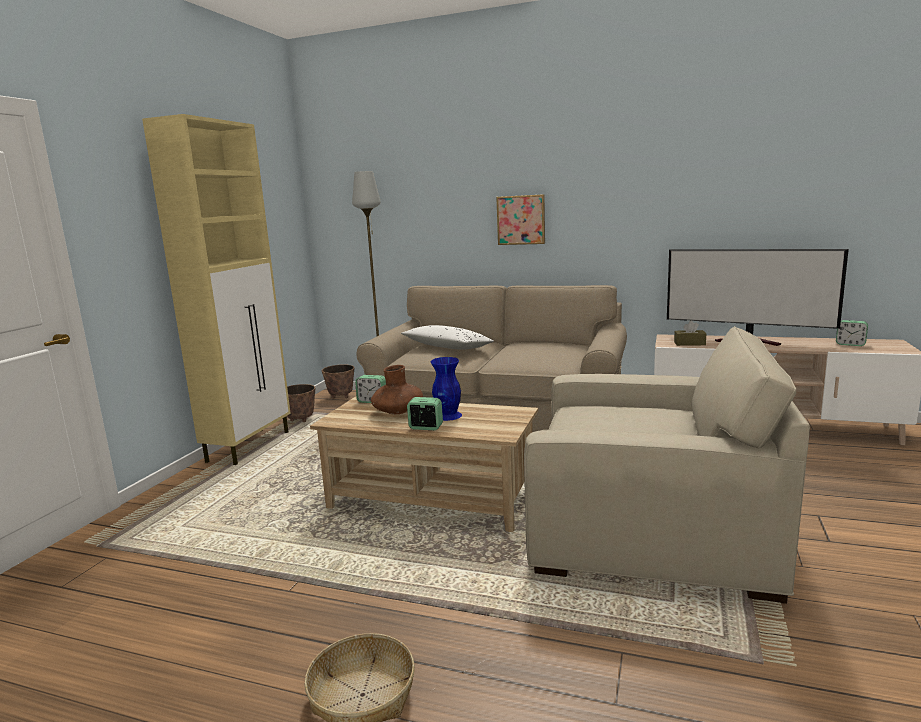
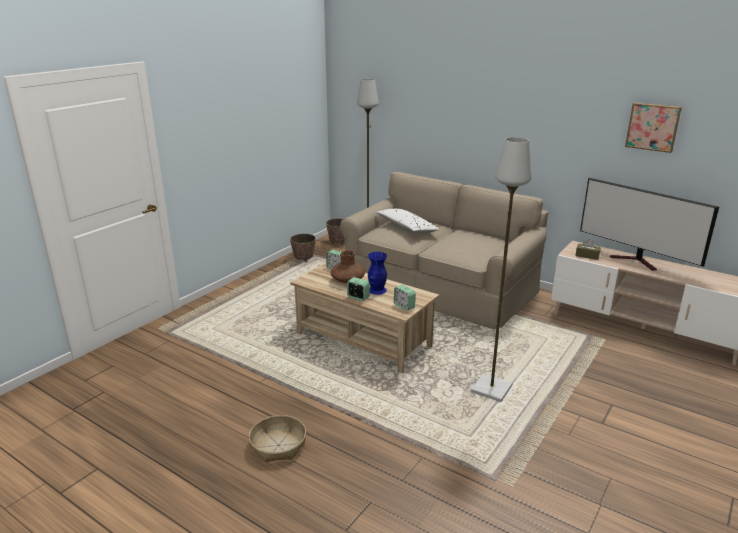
camera: 15 degrees right, 10 degrees up
(250, 446) = (265, 276): beige cabinet -> none
(521, 220) = (481, 133): picture -> picture (653, 126)
(652, 528) = (492, 389): beige armchair -> grey floor lamp
(850, 344) = (713, 279): alarm clock -> alarm clock (404, 306)

